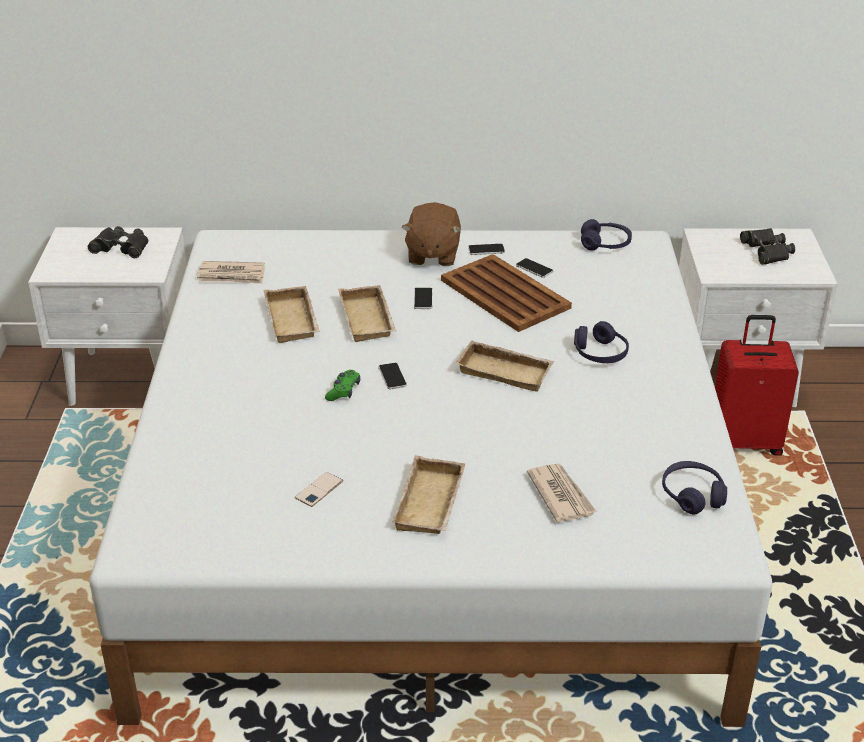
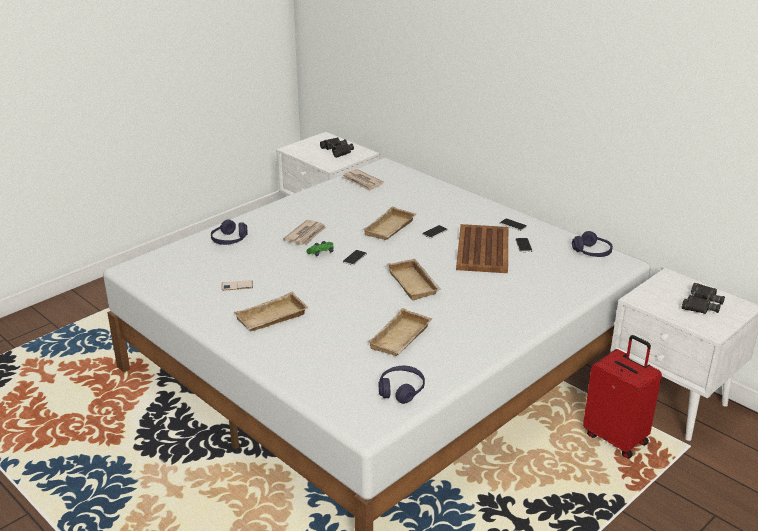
camera: 45 degrees right, 5 degrees down
(294, 320) = (355, 213): beige tray -> beige tray (401, 339)
(432, 255) = (478, 215): brown plush toy -> none
(561, 495) = (335, 350): newspaper -> newspaper (306, 235)
(600, 353) = (481, 301): purple headphones -> purple headphones (229, 240)

